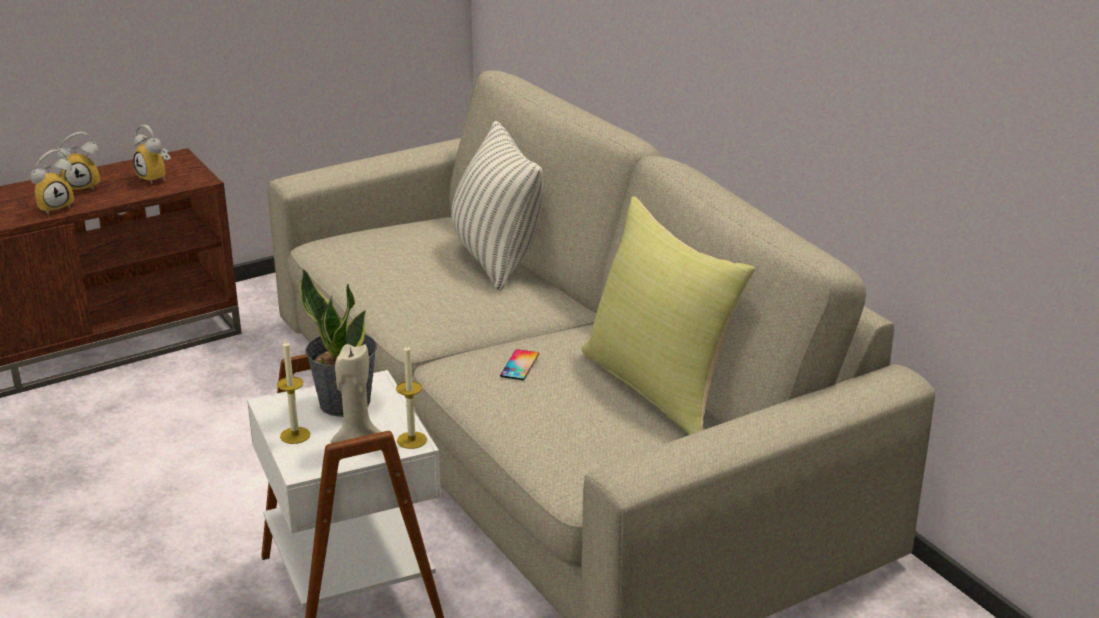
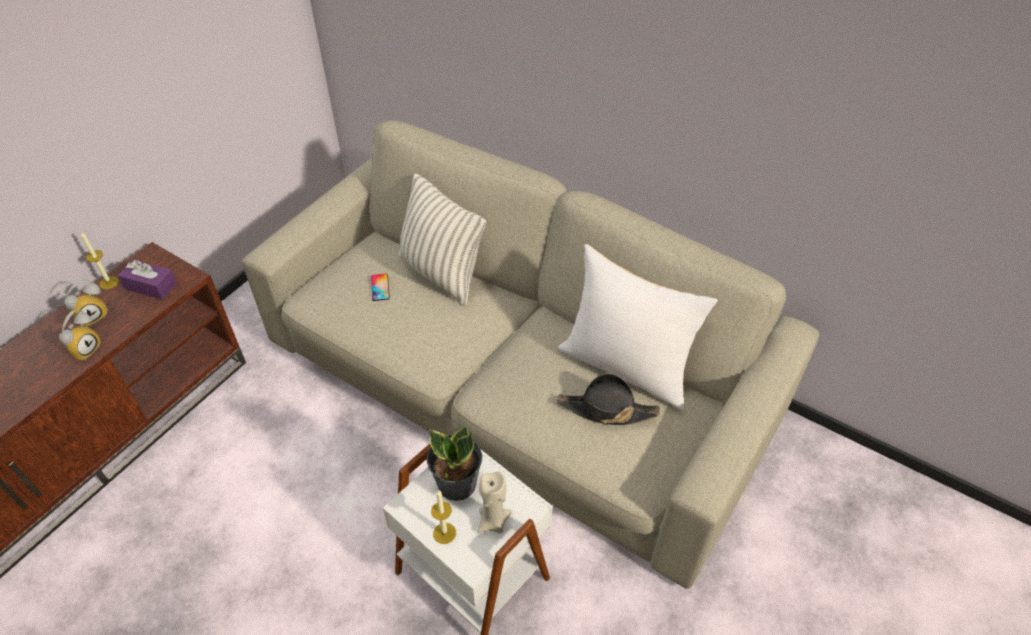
camera: 25 degrees left, 20 degrees up
(157, 178) = (151, 286): alarm clock -> purple tissue box
(412, 440) = (529, 504): candle -> candle (109, 282)
(519, 365) = (533, 383): phone -> phone (380, 287)
(591, 409) = (606, 410): none -> black hat
(660, 387) = (627, 366): yellow pillow -> white pillow

